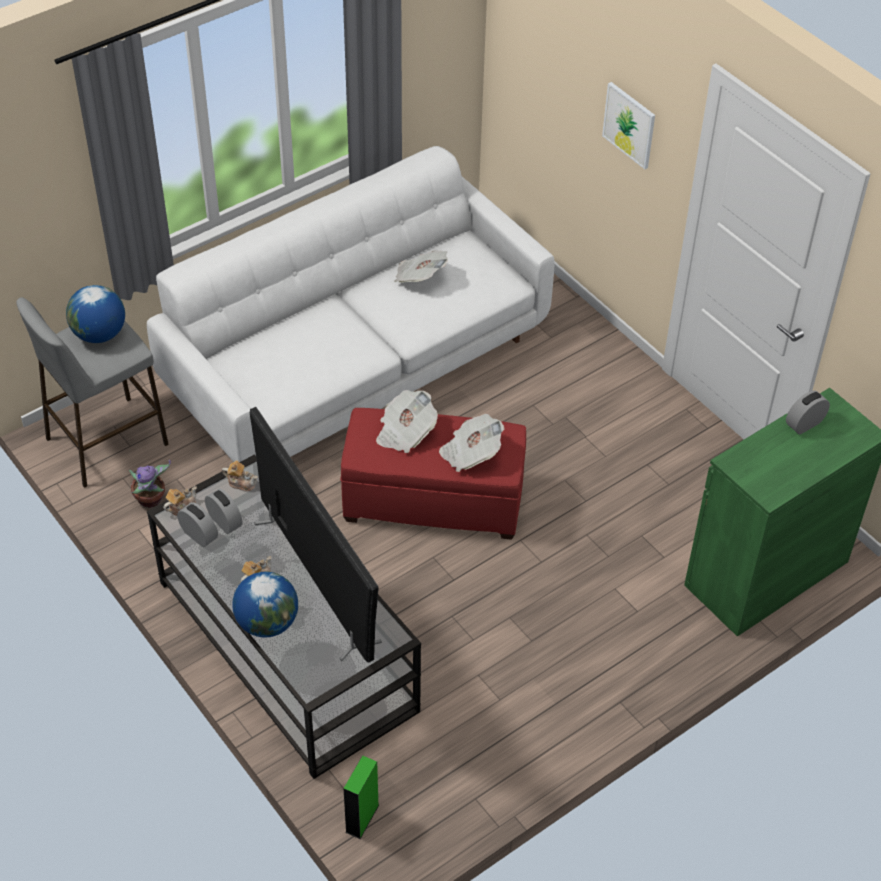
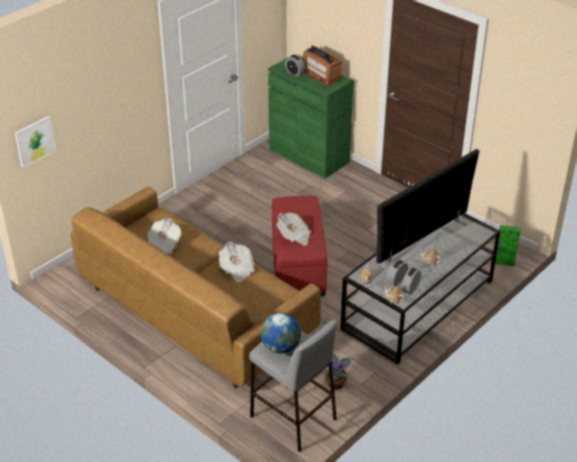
camera: 100 degrees left, 10 degrees down
(267, 623) = (456, 253): globe -> none
(355, 362) = (193, 312): white sofa -> brown sofa
(470, 453) = (302, 212): newspaper -> newspaper (237, 269)
(629, 125) = (122, 90): picture -> picture (35, 141)
(792, 463) = (321, 75): none -> radio

